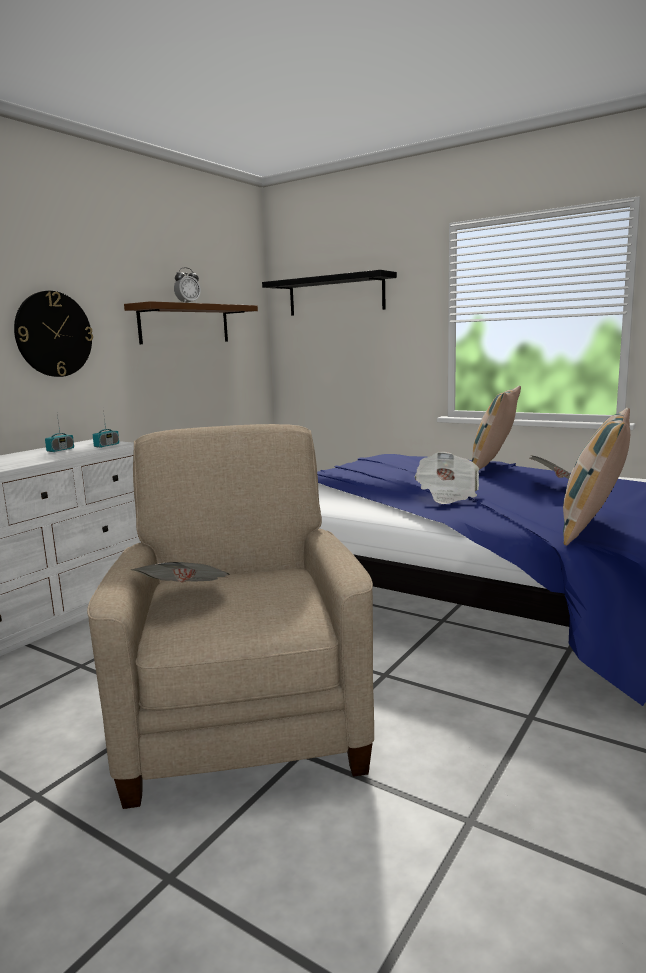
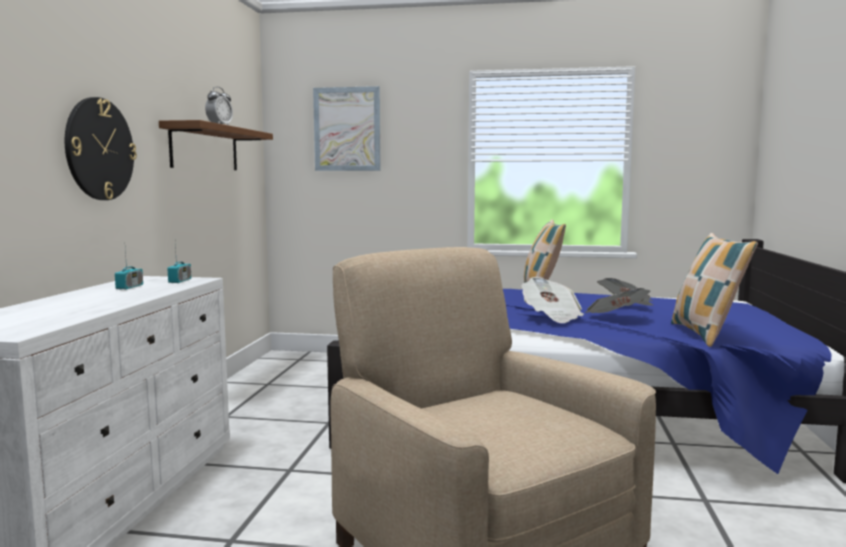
camera: 25 degrees left, 5 degrees down
(186, 598) = (458, 425): newspaper -> newspaper (616, 318)
(335, 295) = (347, 129): black shelf -> picture

